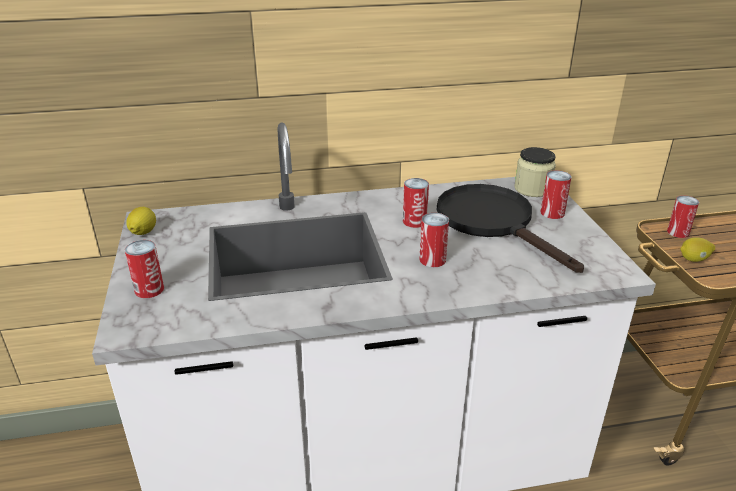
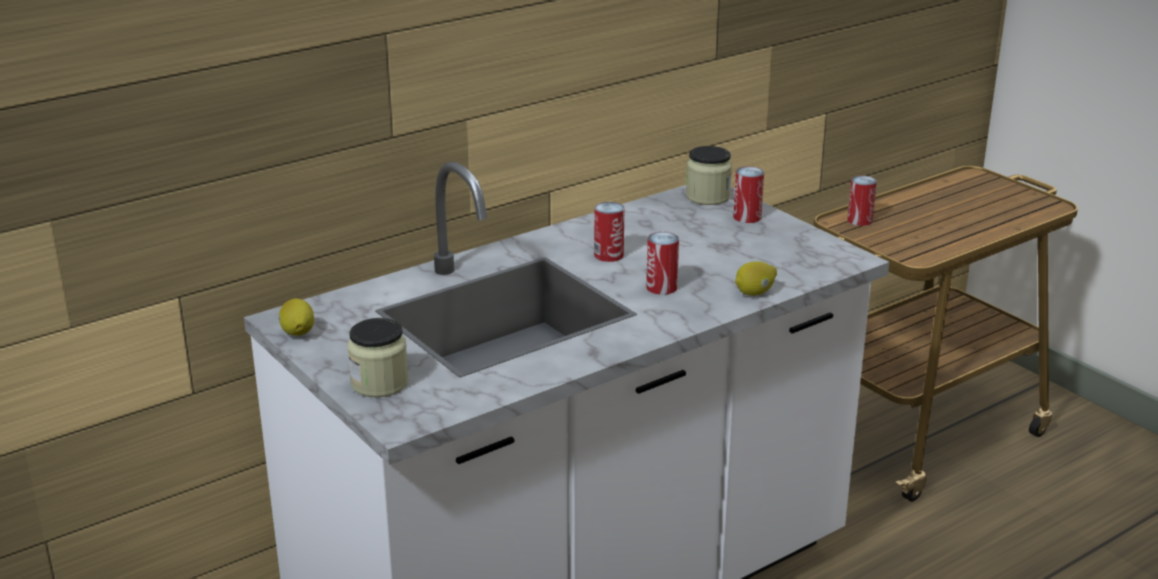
camera: 25 degrees left, 5 degrees down
(149, 289) = (379, 383): can -> jar
(493, 222) = (694, 239): black frying pan -> none
(694, 259) = (891, 244): lemon -> lemon (755, 293)

